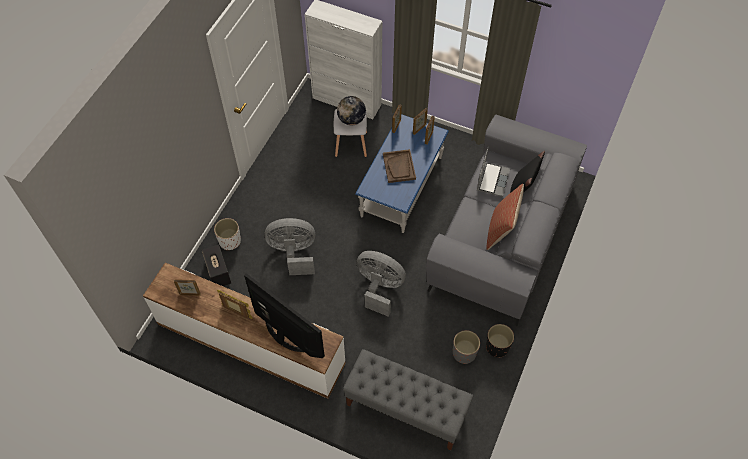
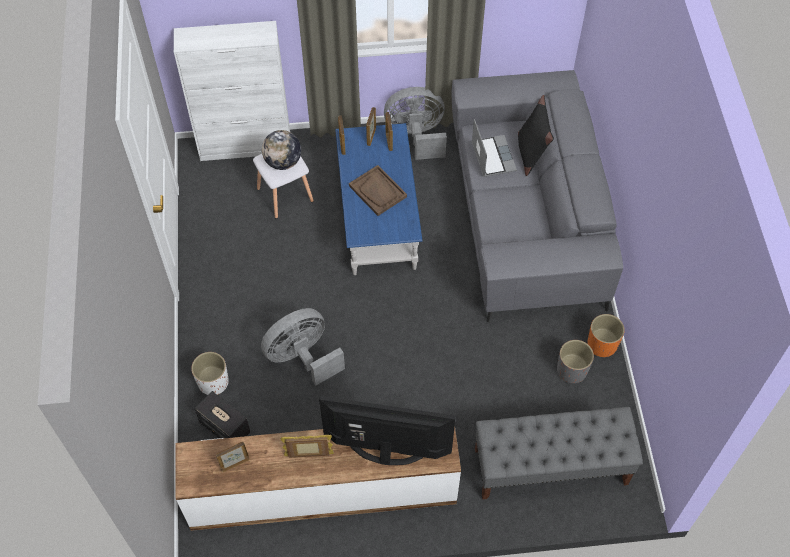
camera: 30 degrees left, 0 degrees up
(379, 288) = (430, 346): grey fan -> grey fan (416, 136)
(497, 347) = (602, 345): black planter -> orange planter
(501, 230) = (539, 209): pillow -> none

